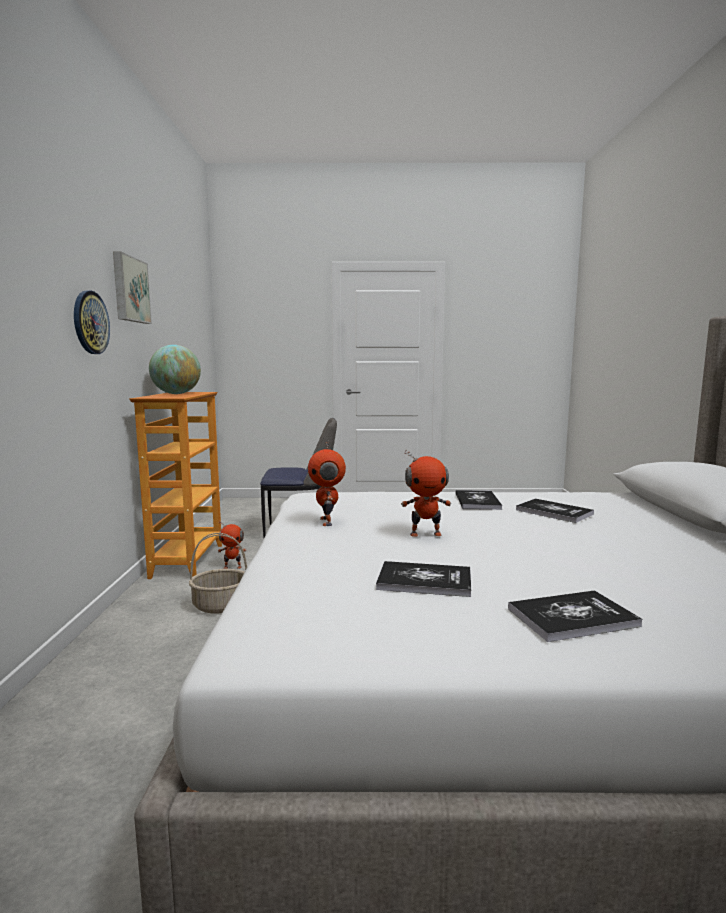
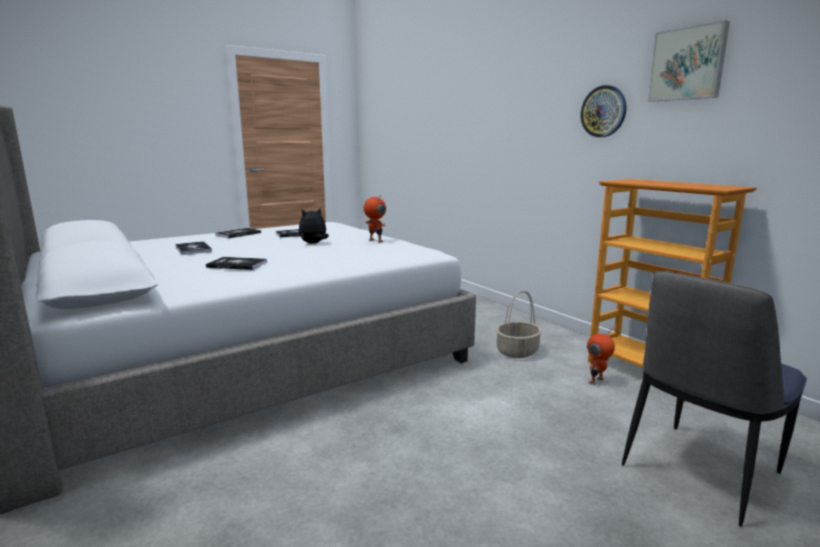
camera: 145 degrees right, 5 degrees up
(176, 394) = (684, 184): globe -> none
(425, 534) = (314, 243): toy robot -> plush toy
(477, 501) = (300, 264): book -> book (193, 249)

